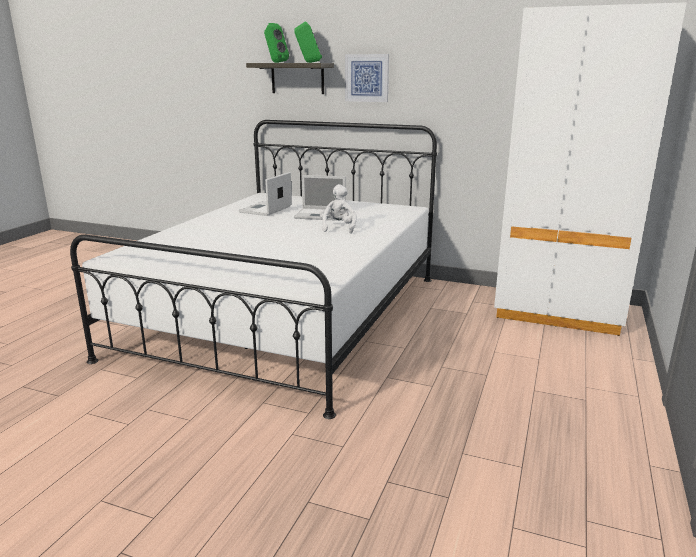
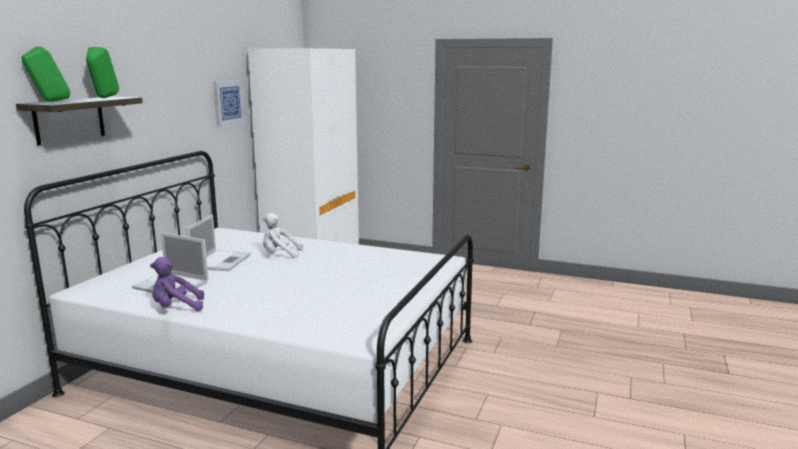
camera: 90 degrees left, 5 degrees down
(218, 214) = (176, 308): none -> purple plush toy
(367, 78) = (144, 110): picture -> picture (228, 102)

